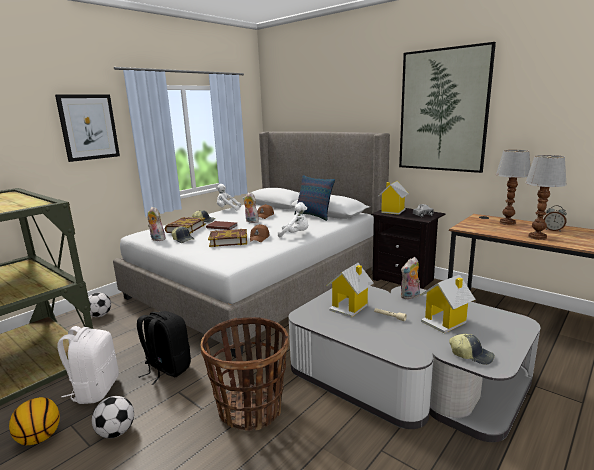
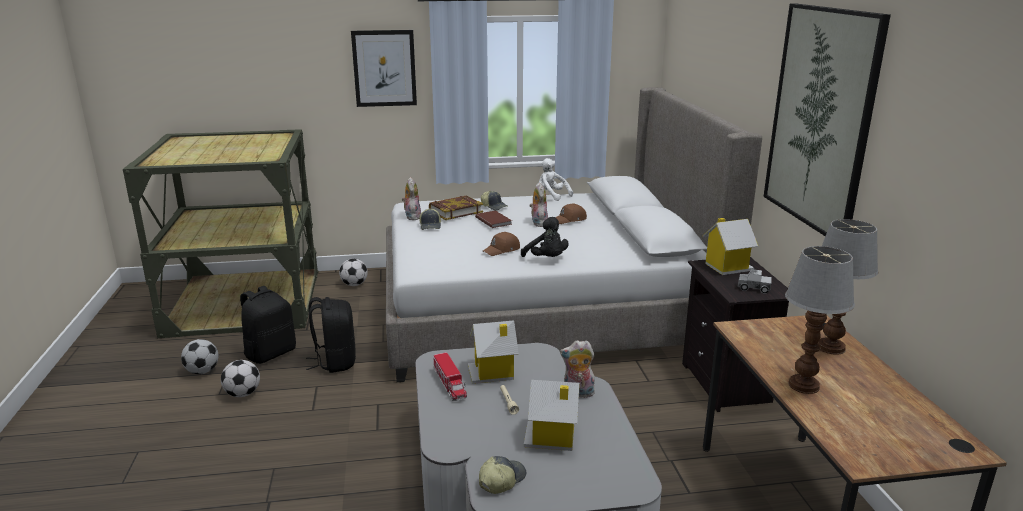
camera: 40 degrees right, 5 degrees up
(40, 438) = (203, 371): basketball -> football
(95, 390) = (270, 353): white backpack -> black backpack
(228, 241) = (466, 242): book -> none
(250, 409) = (342, 431): basket -> none
(295, 234) = (546, 259): white plush toy -> black plush toy
(314, 216) = (625, 240): blue pillow -> none
(340, 324) = (450, 384): none -> toy truck
(471, 355) = (501, 480): cap -> cap turned 120 degrees counterclockwise
(553, 230) = (868, 388): alarm clock -> none

